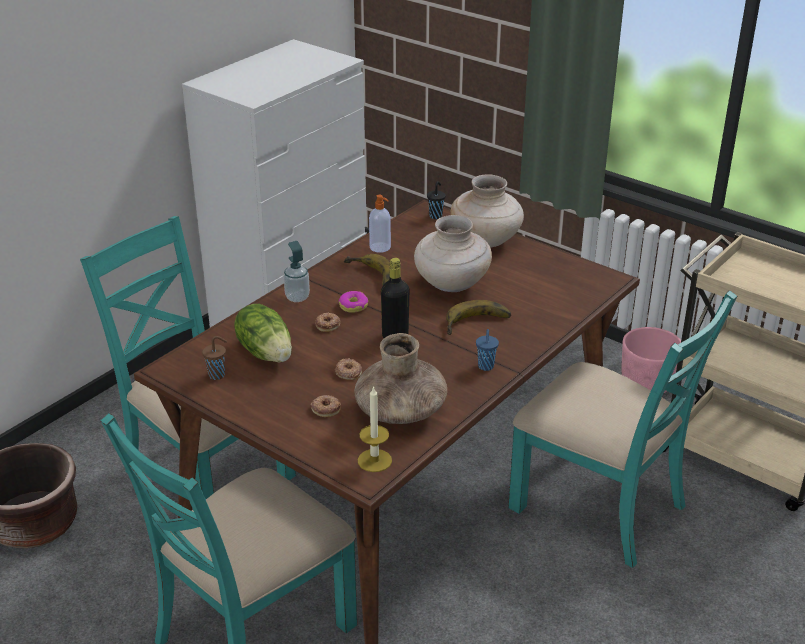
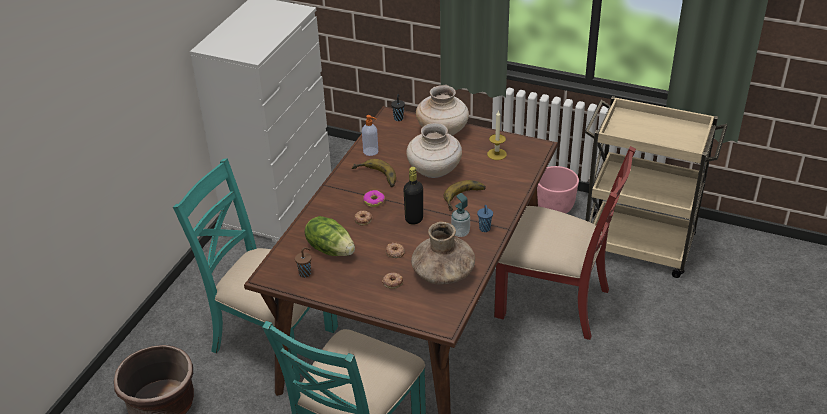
camera: 15 degrees left, 5 degrees up
(297, 297) = (331, 202): soap dispenser -> soap dispenser (460, 232)
(374, 460) = (442, 312): candle -> candle (496, 154)
(600, 506) = (554, 302): turquoise chair -> red chair

